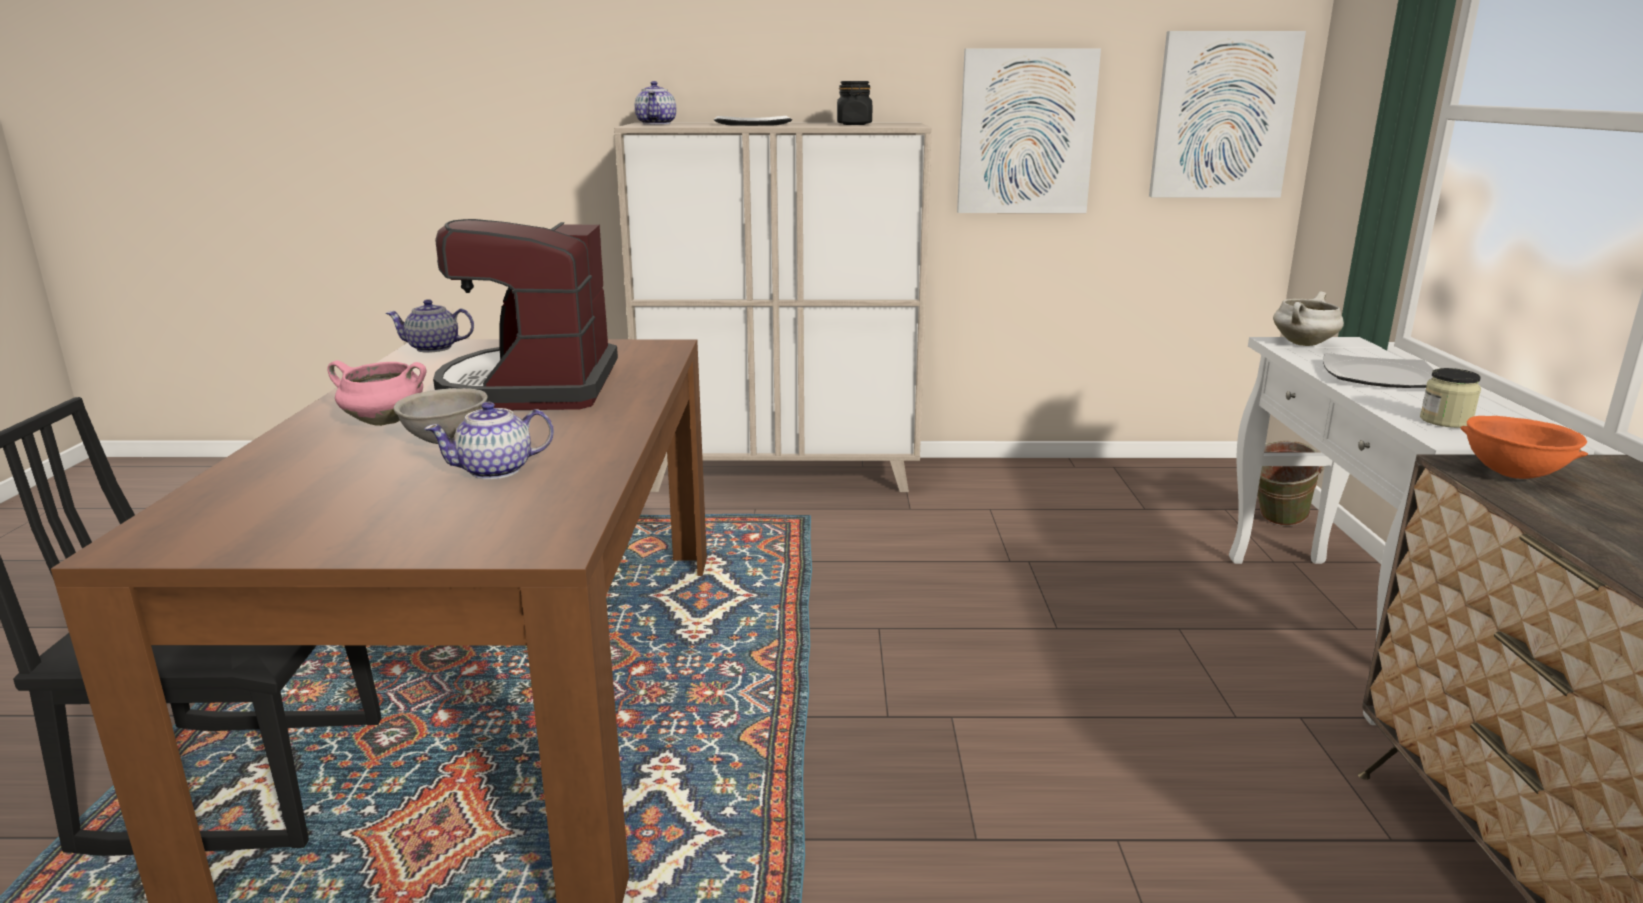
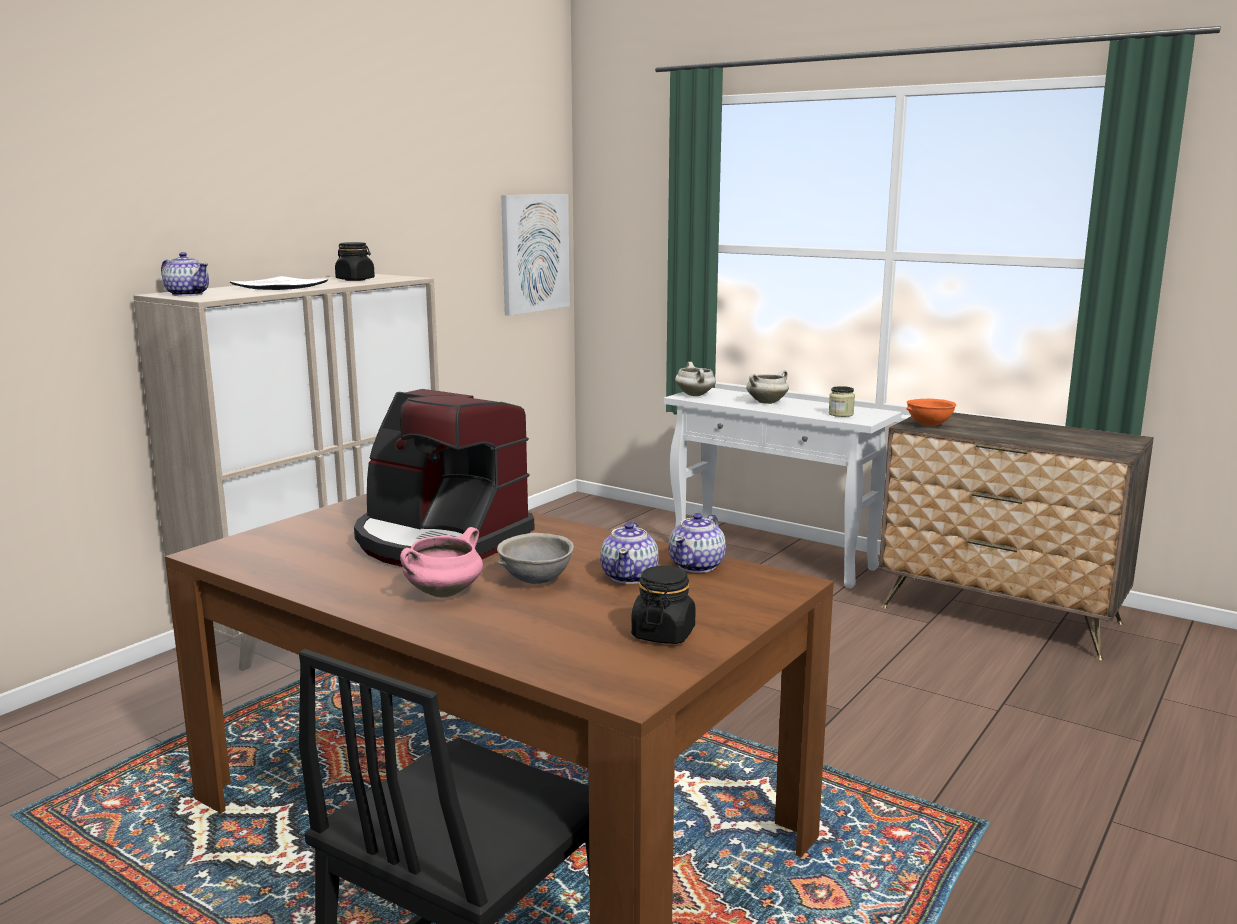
camera: 55 degrees left, 5 degrees down
(316, 523) = (663, 634): none -> black jar
(434, 348) = (227, 552): teapot -> teapot (697, 566)
(1025, 132) = (433, 275): picture -> none
(1276, 523) = (654, 522): green bucket -> none
(1380, 376) = (767, 402): plate -> white cooking pot

